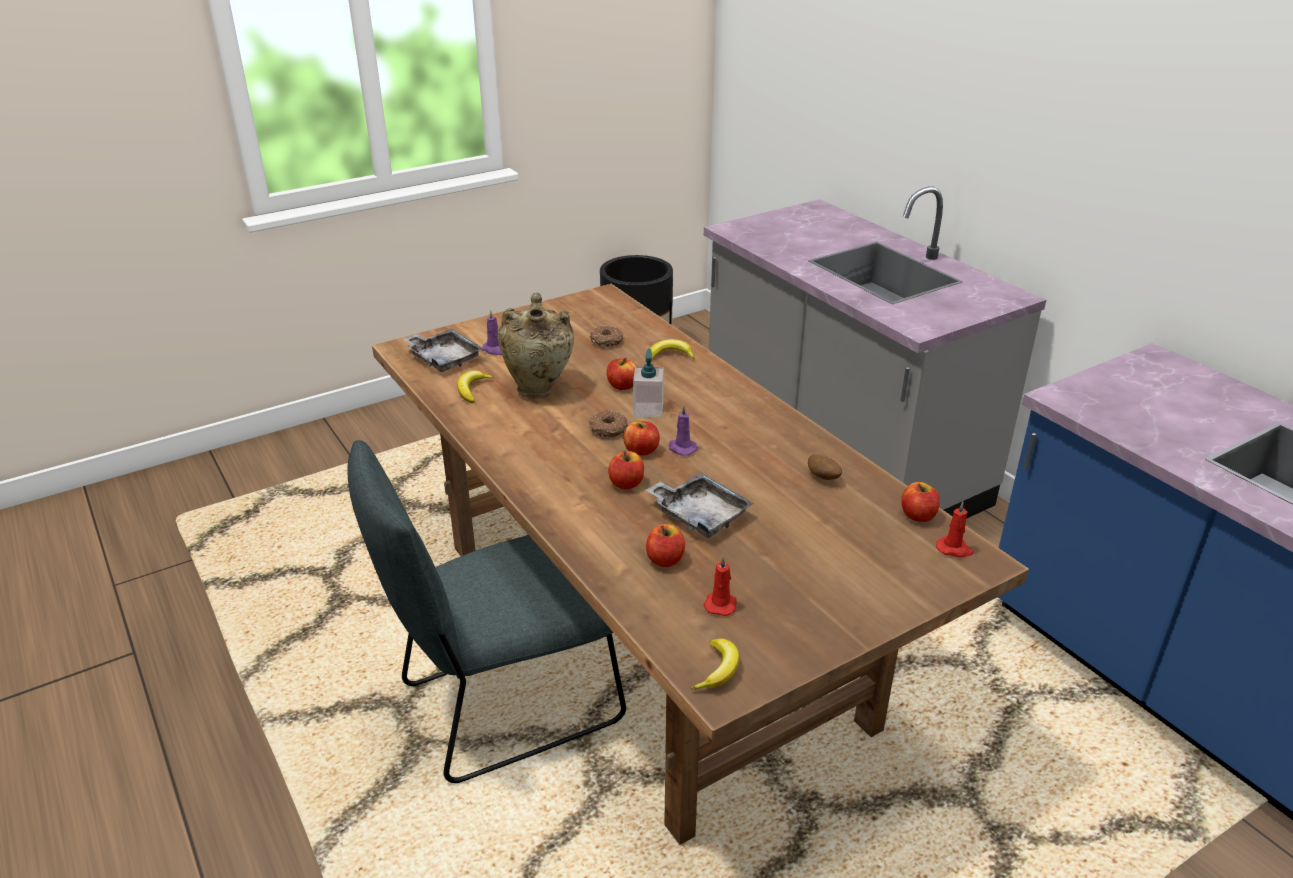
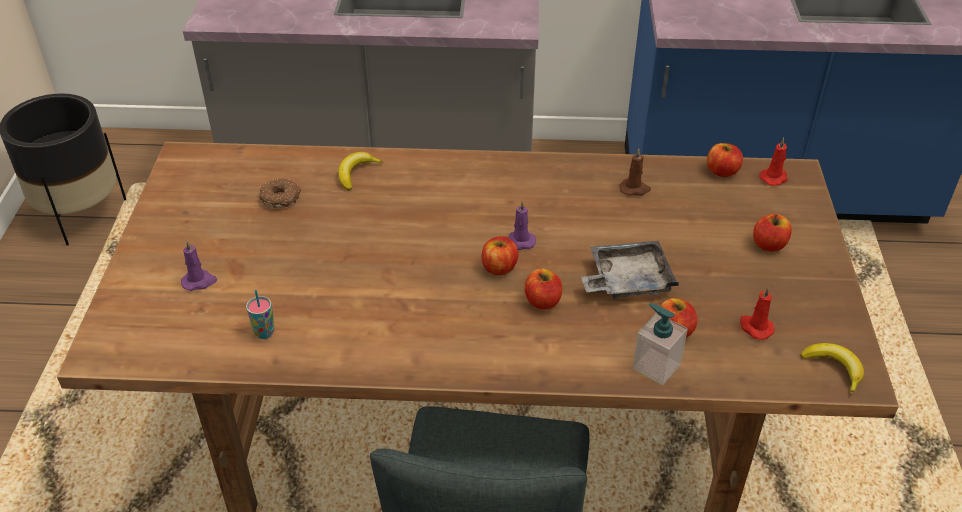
camera: 55 degrees left, 10 degrees up
(443, 358) = (169, 328): grey tray -> none
(473, 390) = (264, 333): banana -> cup
(539, 390) = (320, 285): beige vase -> none
(608, 430) = (444, 272): donut -> none
(622, 386) = (376, 227): apple -> apple (769, 245)
(648, 410) = (436, 231): soap dispenser -> soap dispenser (656, 366)
(823, 478) = (635, 189): potato -> brown candle

